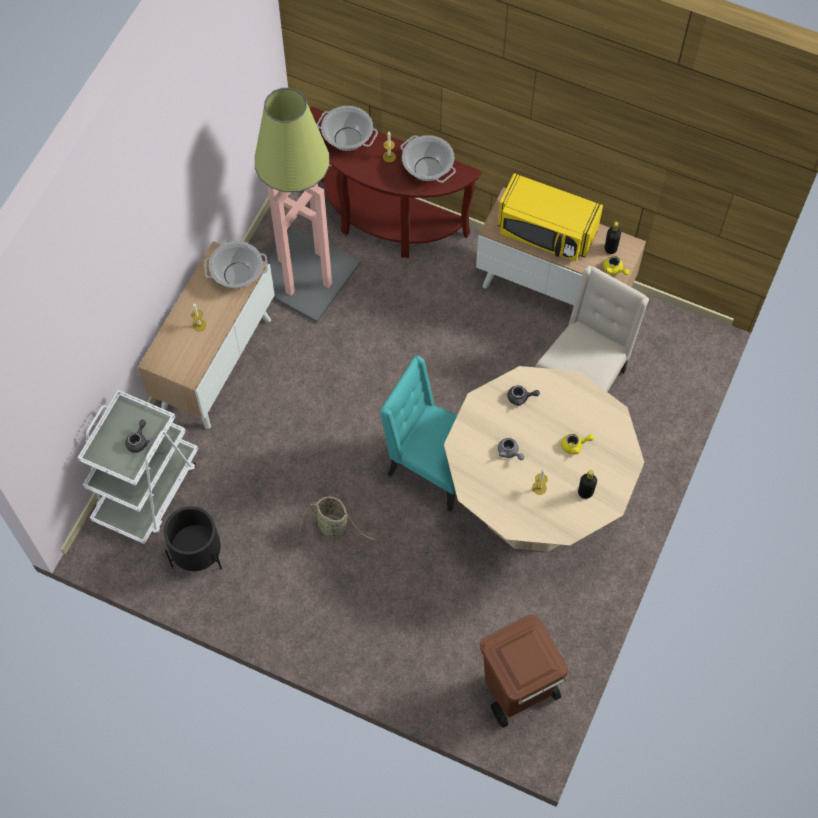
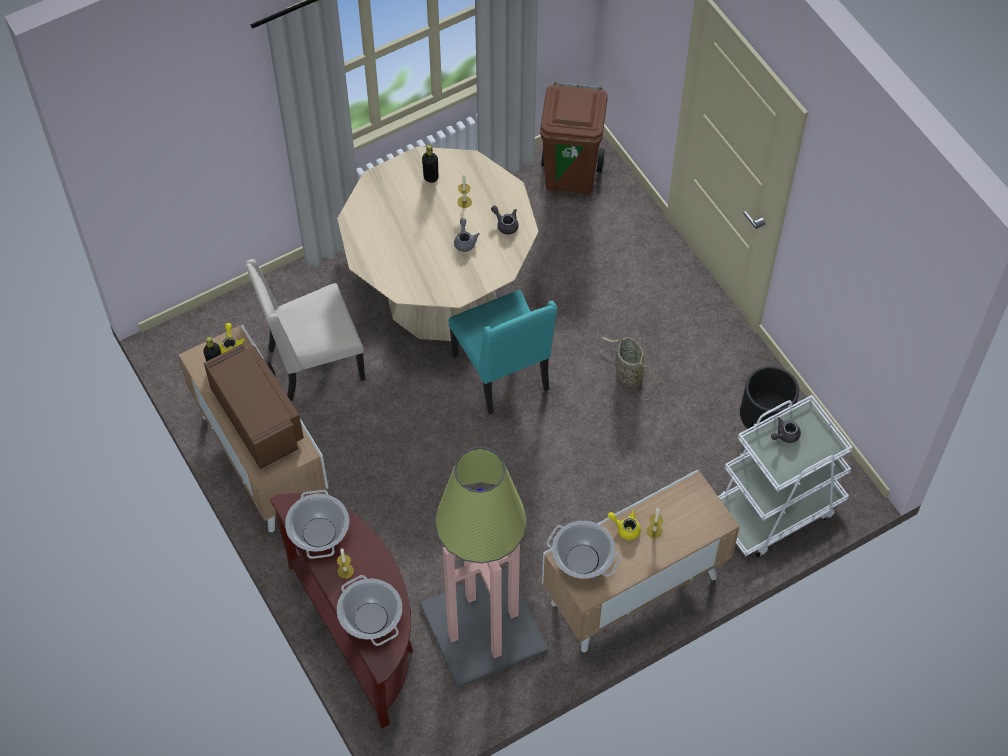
camera: 145 degrees left, 5 degrees down
(521, 397) = (417, 276): grey teapot -> grey teapot (505, 224)
(546, 232) = (258, 417): yellow microwave -> brown microwave
(575, 445) = (407, 215): yellow teapot -> yellow teapot (625, 528)

